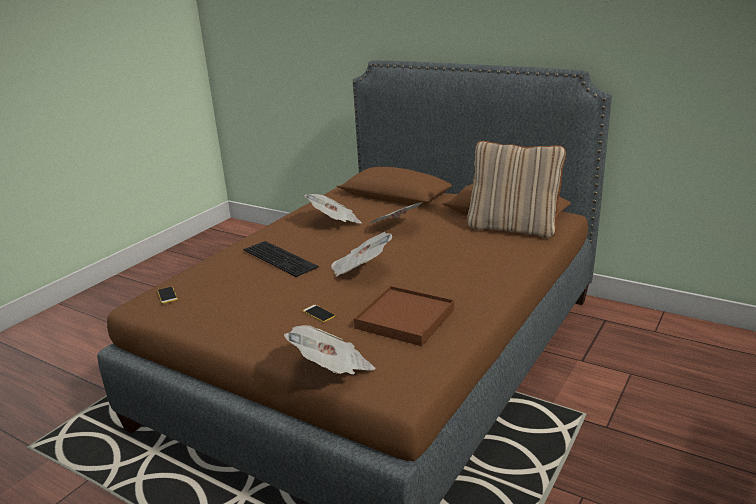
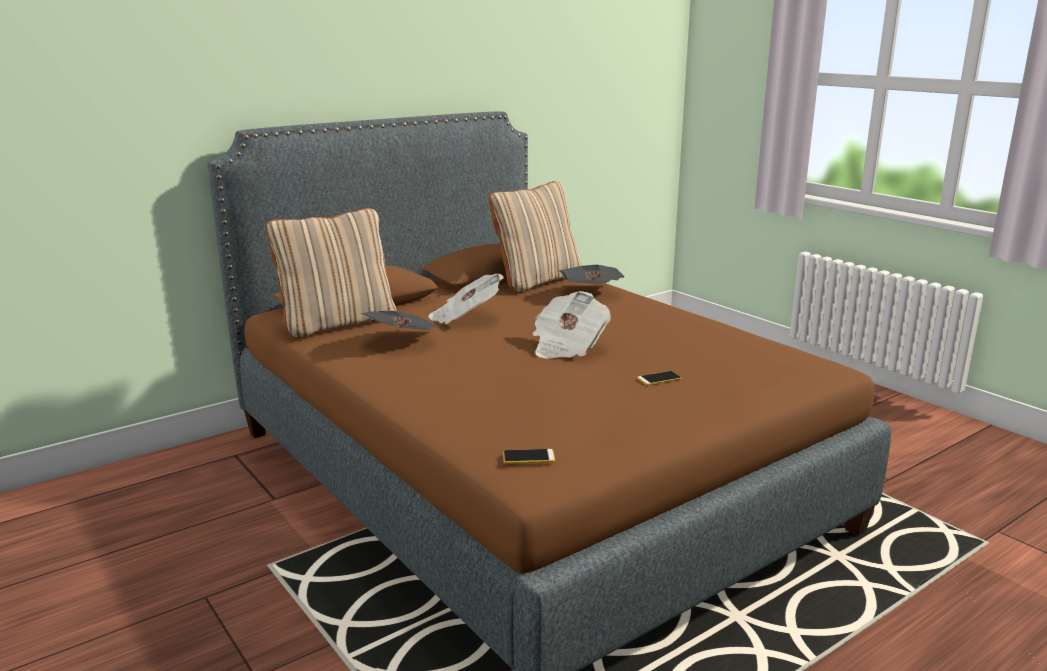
camera: 70 degrees left, 5 degrees down
(281, 258) = (488, 377): keyboard -> none
(332, 369) = (782, 387): newspaper -> newspaper (591, 292)
(352, 199) = (337, 323): none -> beige pillow
(404, 319) = (698, 347): brown tray -> none

